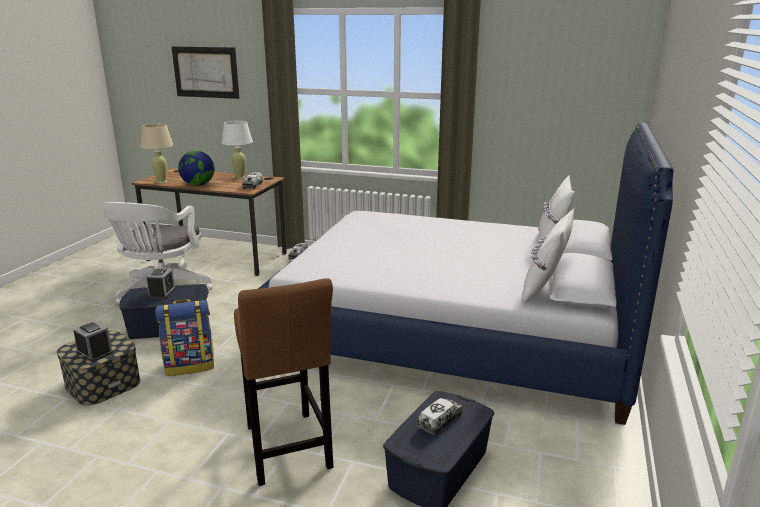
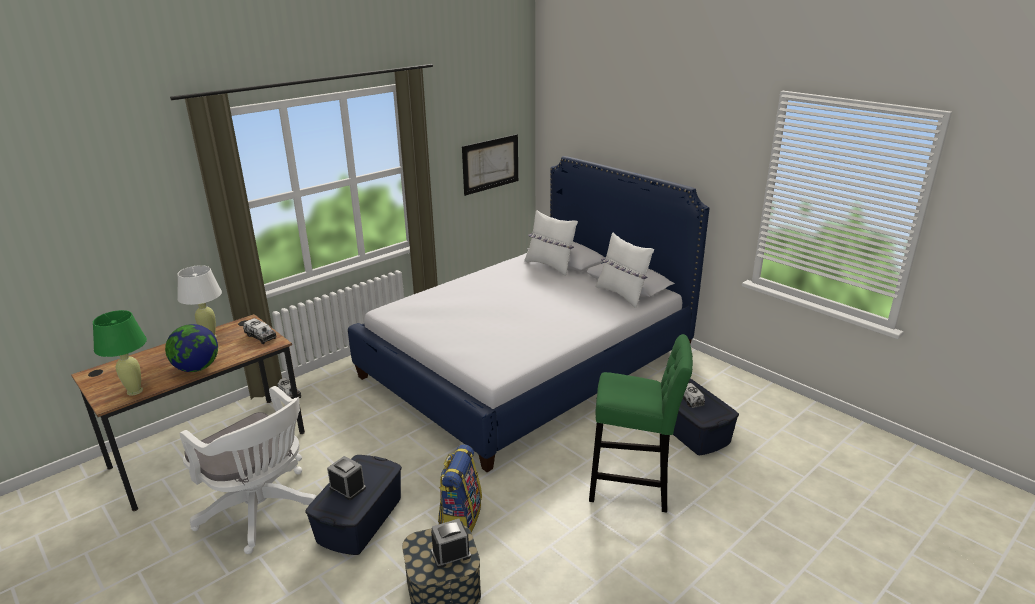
camera: 60 degrees left, 5 degrees up
(161, 182) = (134, 391): beige table lamp -> green table lamp
(205, 72) = (89, 220): picture -> picture (490, 164)
(287, 451) = (634, 488): brown stool -> green stool

